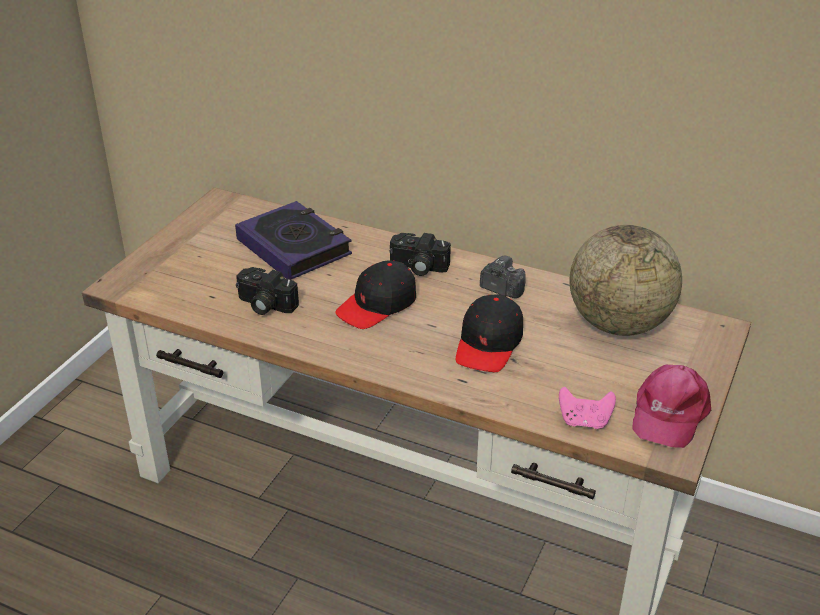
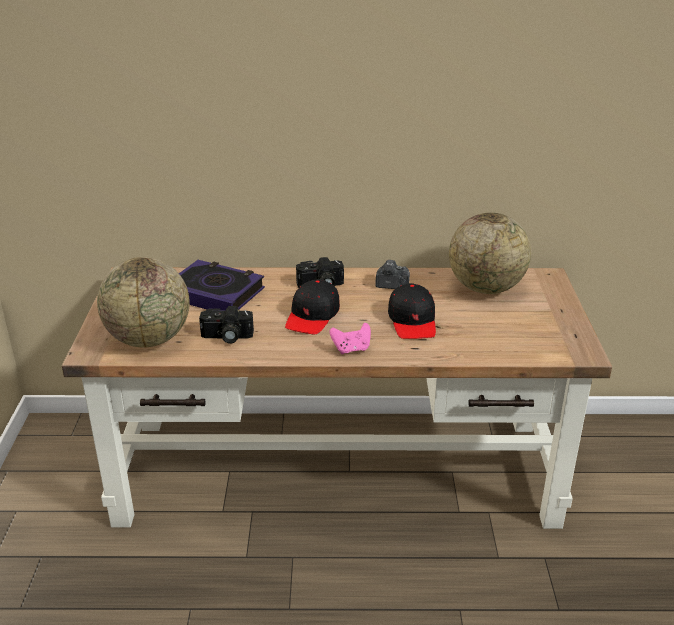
camera: 25 degrees left, 5 degrees down
(185, 286) = (149, 339): none -> globe
(584, 421) = (515, 351): pink game controller -> pink game controller (351, 349)
(668, 413) = (562, 332): pink cap -> none

